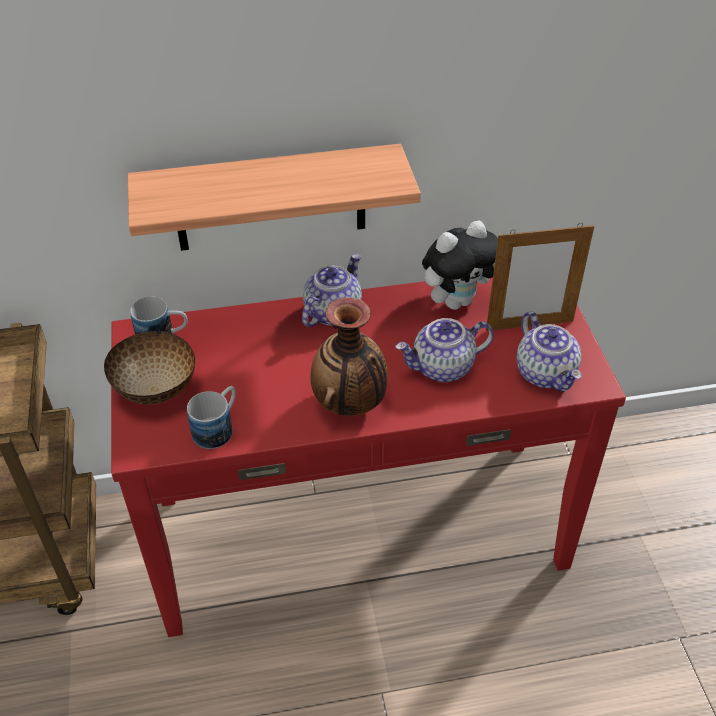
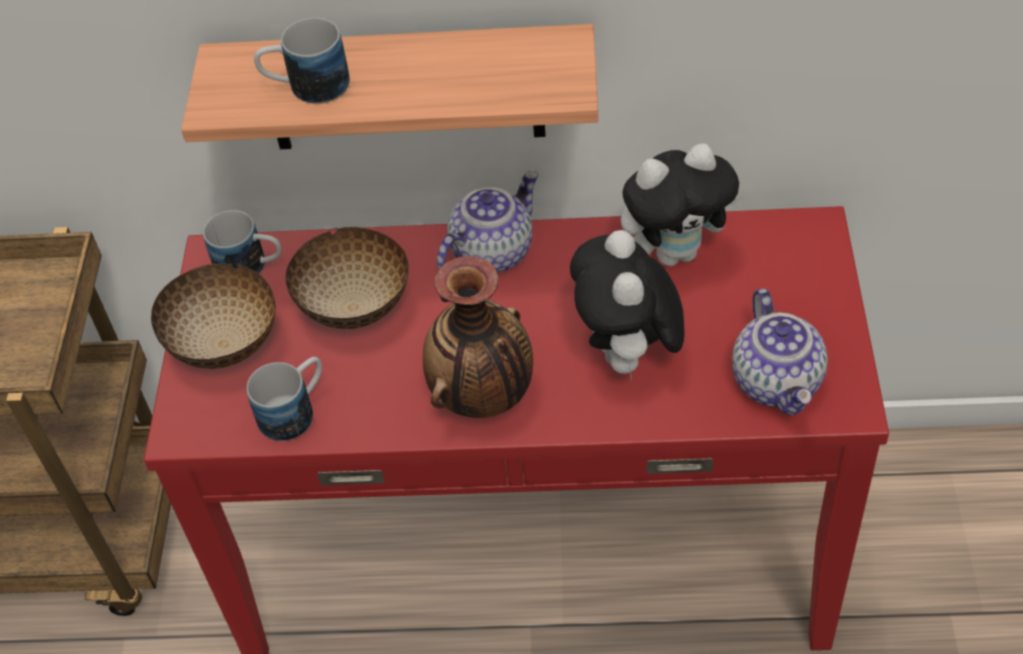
camera: 15 degrees right, 5 degrees up
(214, 193) = (306, 87): none -> mug
(246, 356) = (356, 307): none -> bowl
(442, 368) = (628, 356): teapot -> plush toy
(529, 325) = (774, 302): picture frame -> none

